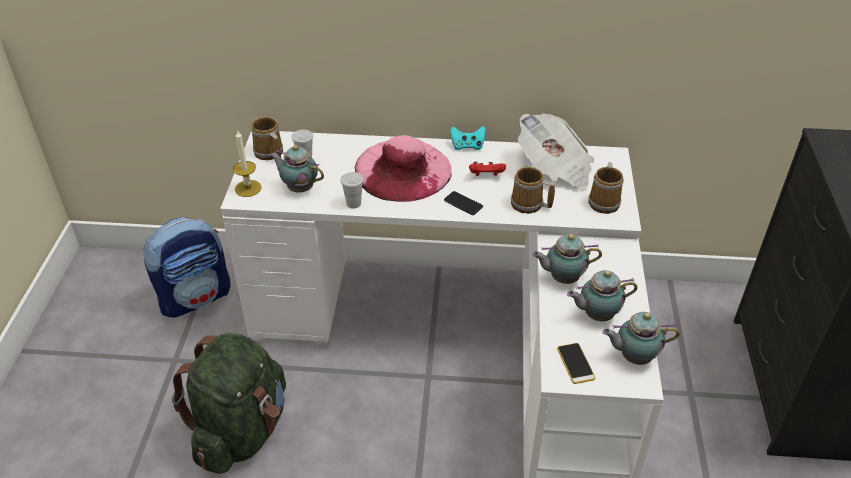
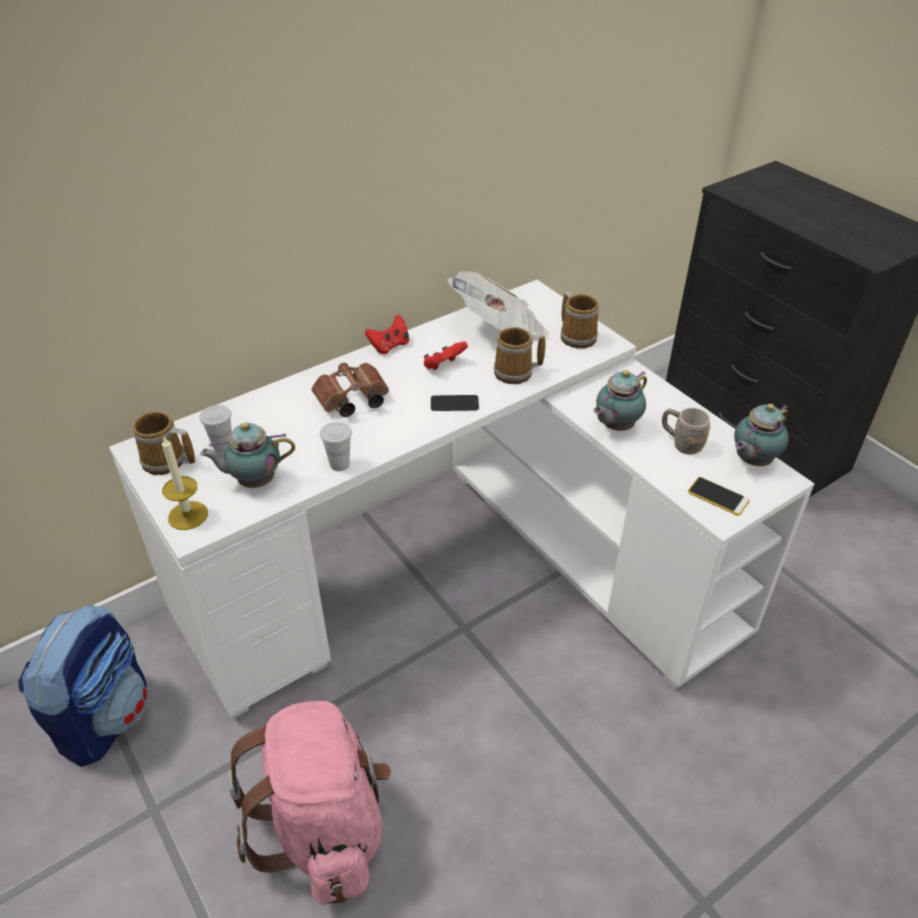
camera: 40 degrees left, 0 degrees up
(242, 431) = (325, 827): green backpack -> pink backpack
(403, 170) = (351, 402): pink hat -> brown binoculars
(467, 146) = (389, 346): turquoise game controller -> red game controller
(596, 315) = (681, 443): teapot -> grey mug

